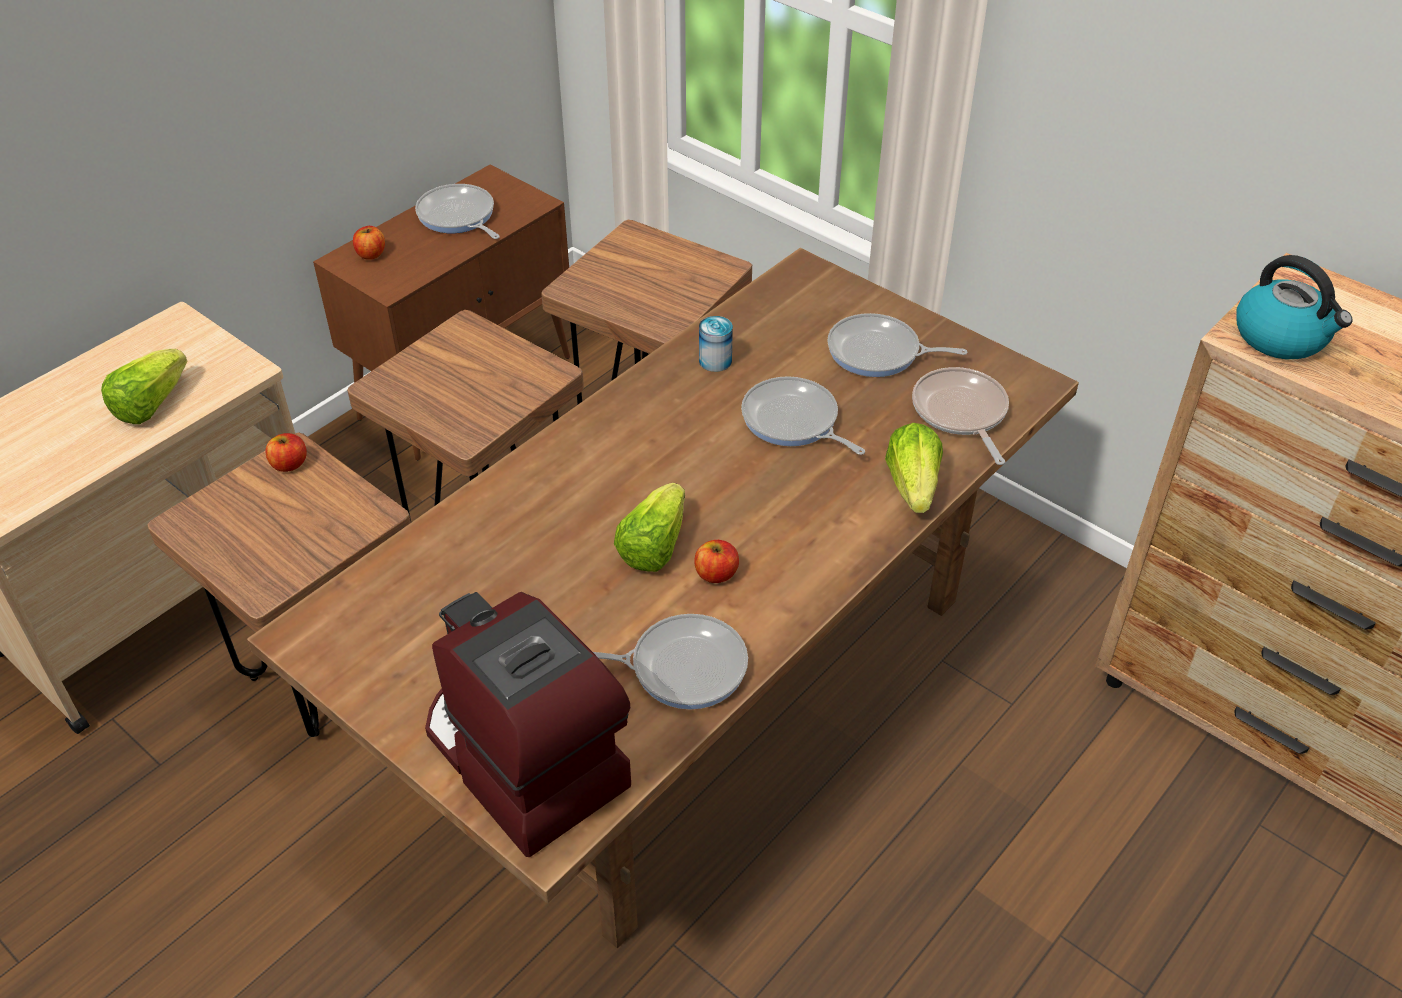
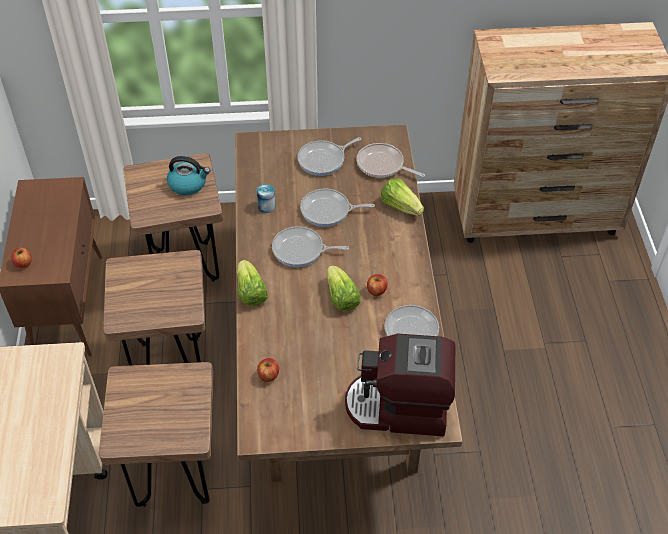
camera: 45 degrees left, 5 degrees up
(150, 404) = (44, 403): lettuce -> lettuce (250, 292)
(289, 464) = (127, 383): apple -> apple (268, 375)
(458, 217) = (41, 216): frying pan -> frying pan (301, 250)
(1281, 337) = (510, 66): kettle -> kettle (188, 184)

